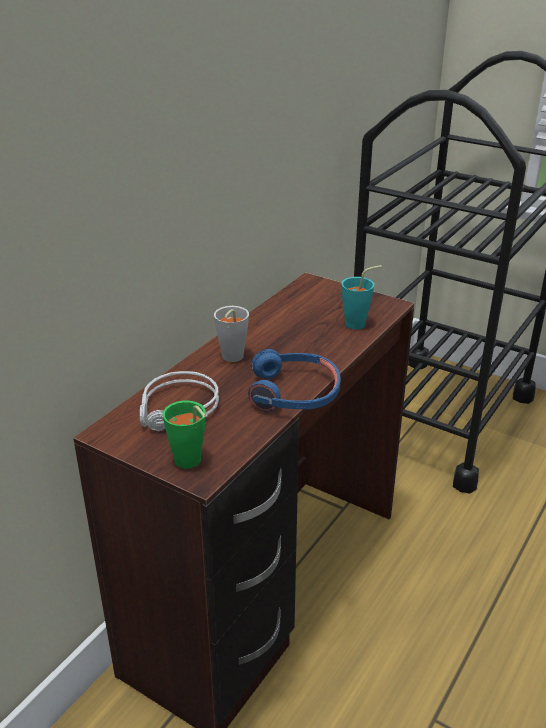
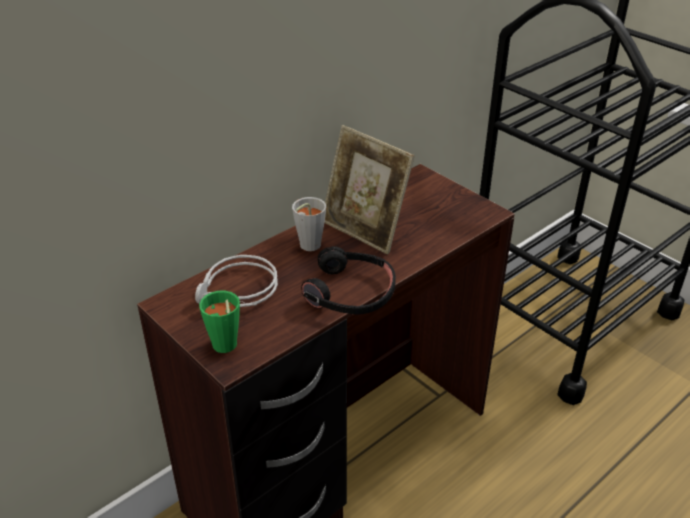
camera: 15 degrees right, 5 degrees up
(280, 336) = (364, 230): none -> picture frame
(294, 393) = (351, 293): blue headphones -> black headphones
(359, 323) = (448, 228): turquoise cup -> none

